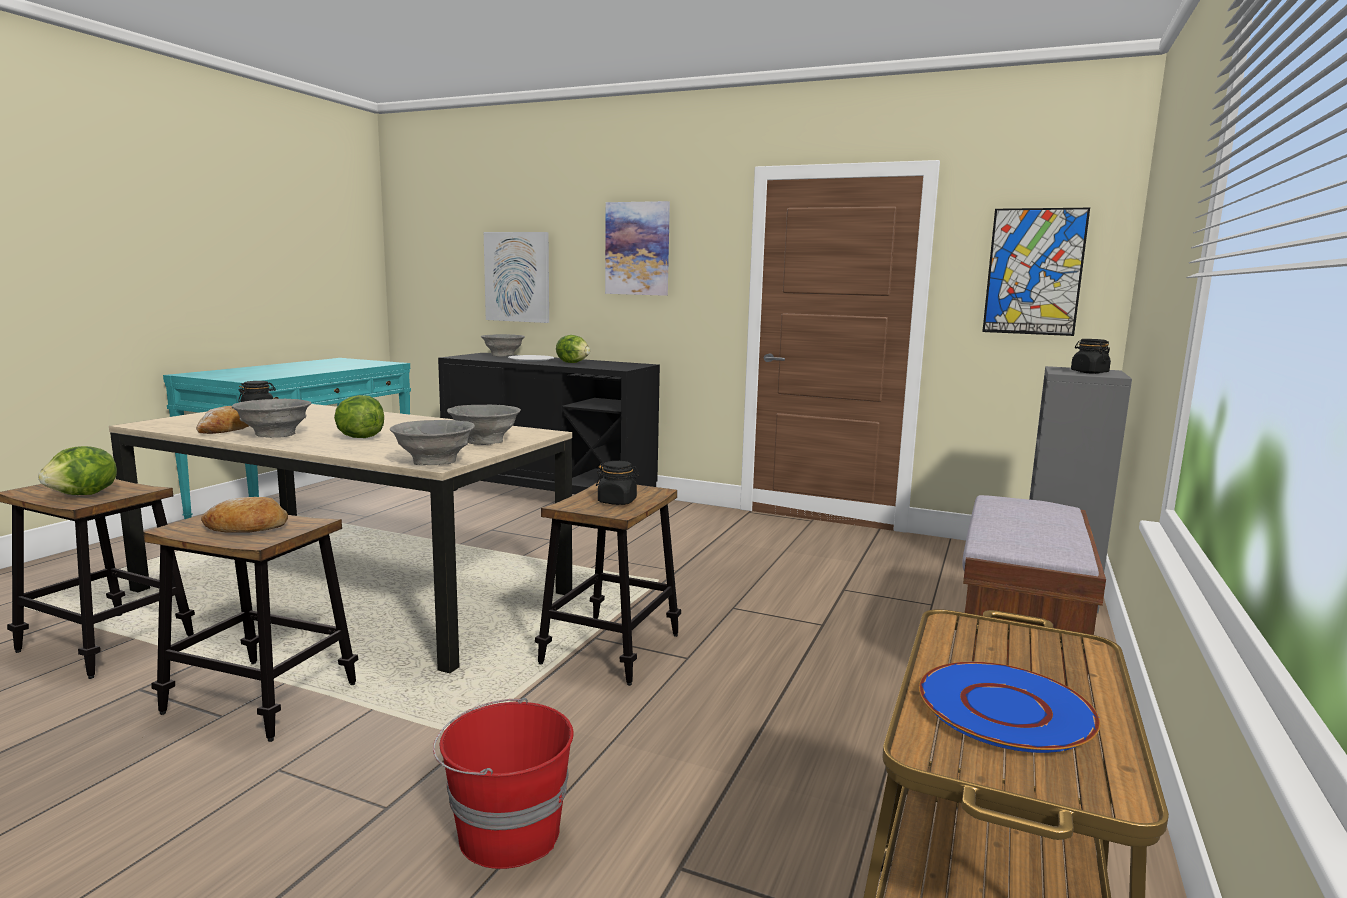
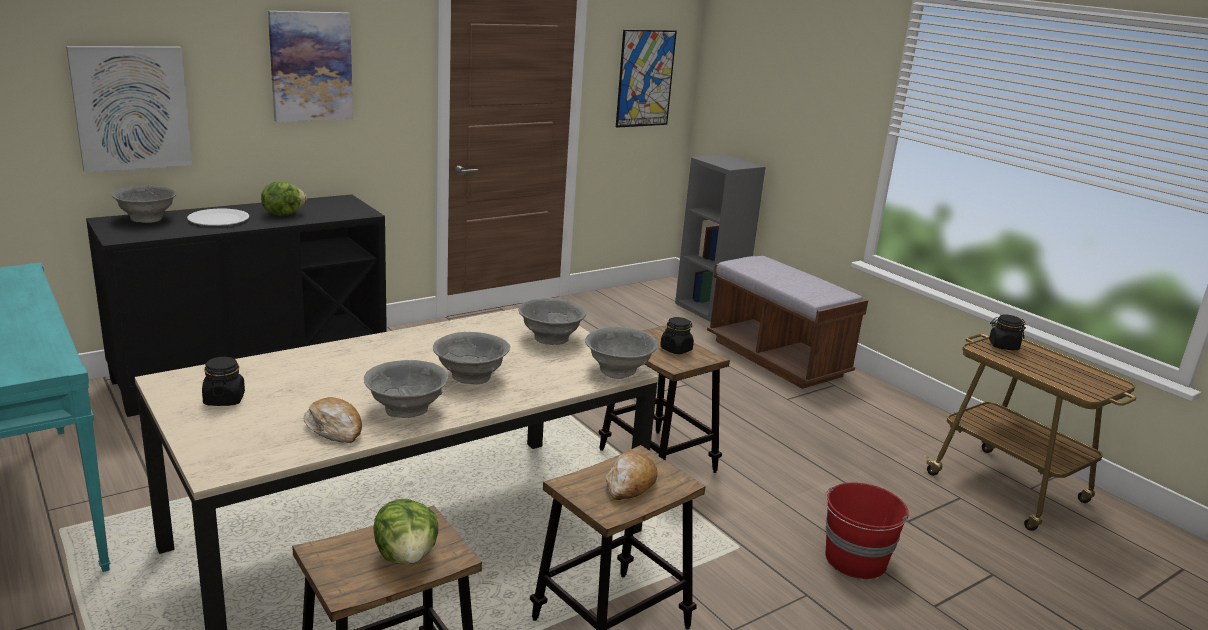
camera: 60 degrees left, 10 degrees up
(359, 437) = (471, 377): lettuce -> grey bowl
(1005, 709) = (1061, 372): blue plate -> none
(1089, 372) = (734, 163): black jar -> black jar (1003, 346)

